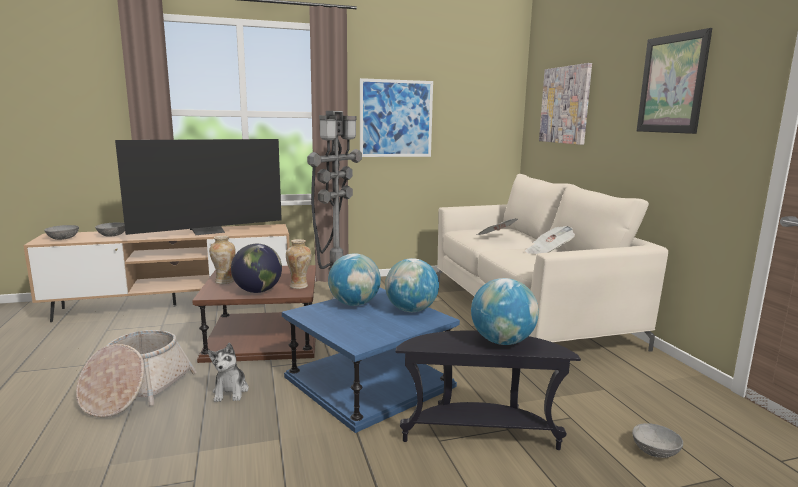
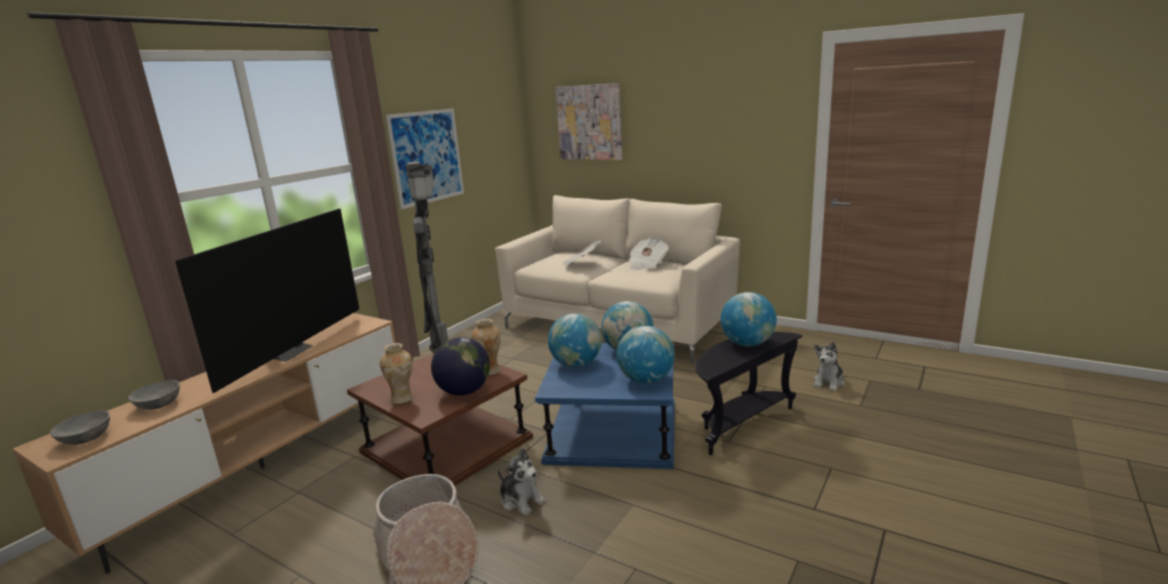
camera: 40 degrees left, 5 degrees up
(371, 334) = (646, 380): none -> globe
(656, 451) = (828, 382): grey bowl -> plush toy
(672, 84) = (716, 105): picture -> none

